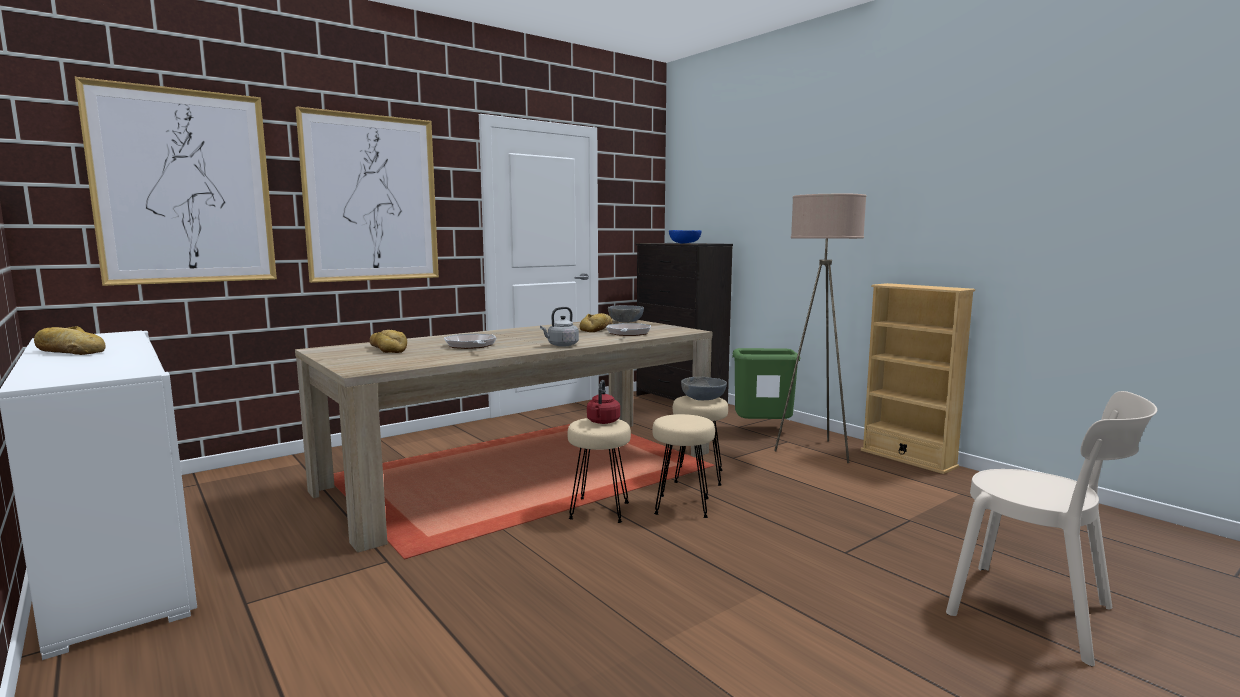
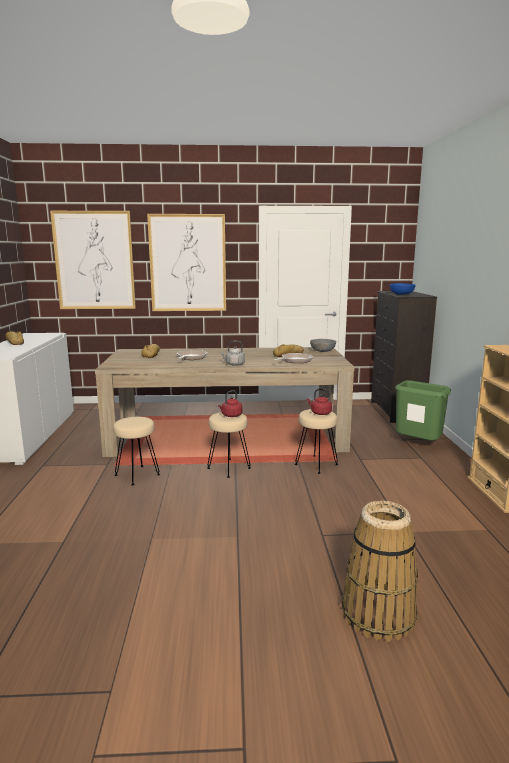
camera: 35 degrees right, 5 degrees up
(682, 506) = (275, 479): beige stool -> beige stool (136, 475)
(703, 399) = (320, 413): grey bowl -> red kettle
(816, 451) = (429, 469): beige floor lamp -> none
(1039, 614) = (377, 614): beige chair -> basket

